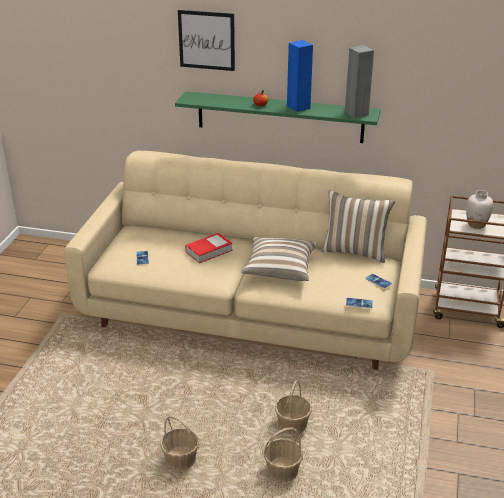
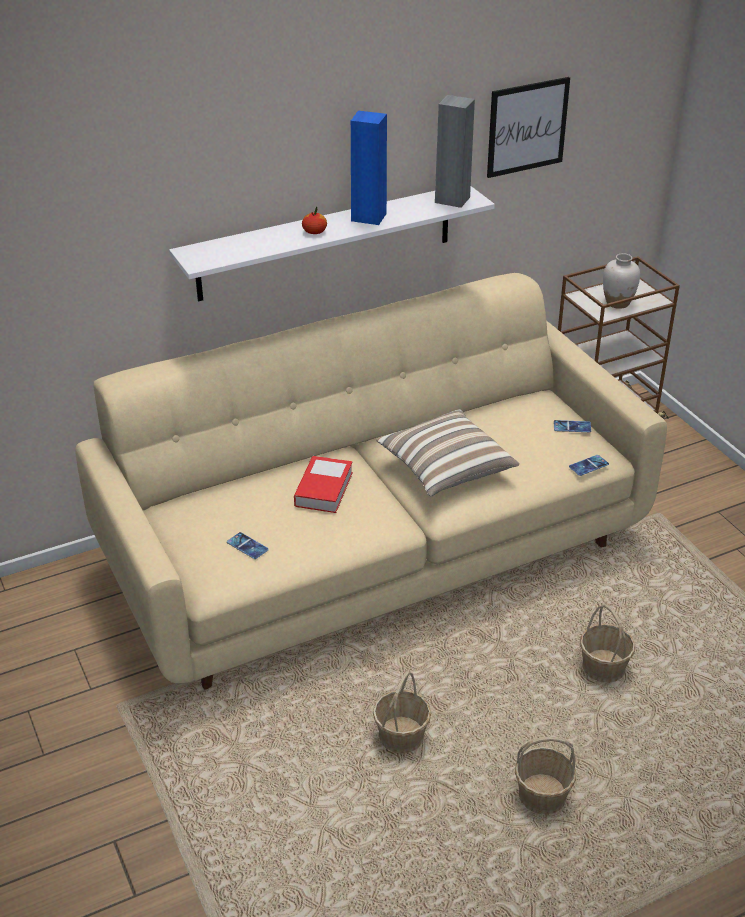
camera: 40 degrees left, 5 degrees up
(206, 40) = (201, 152): picture -> picture (527, 127)
(280, 117) = (326, 242): green shelf -> white shelf
(283, 471) = (662, 729): basket -> basket (402, 736)
(355, 251) = (495, 400): pillow -> none

